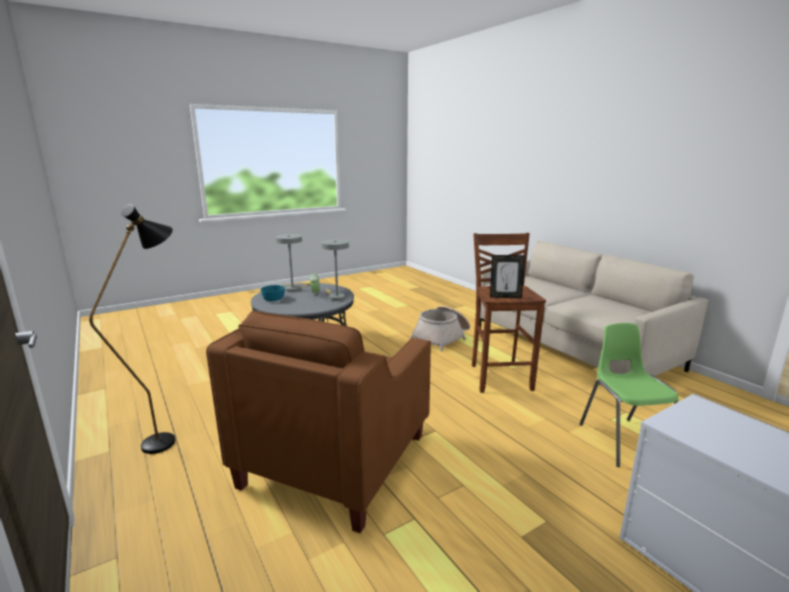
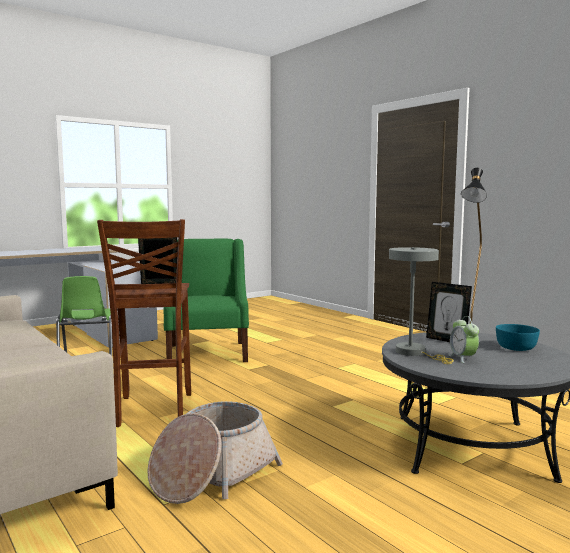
camera: 175 degrees right, 10 degrees down
(294, 289) = (524, 366): grey table lamp -> none
(303, 305) = (447, 340): none -> picture frame
(335, 460) = (325, 356): brown armchair -> none
(500, 479) = (207, 353): none -> green armchair

